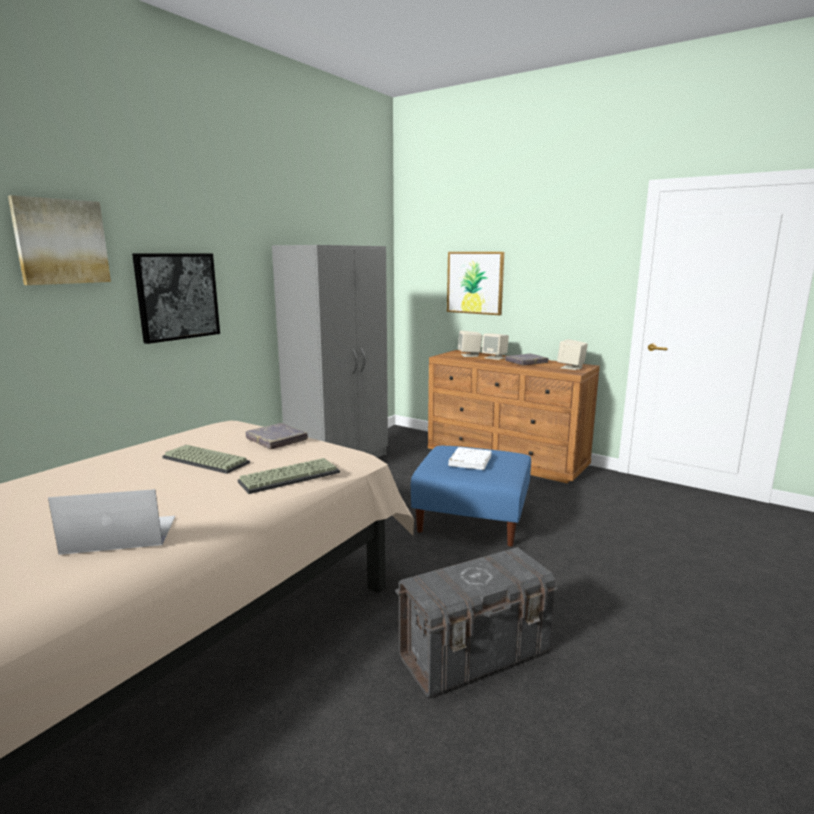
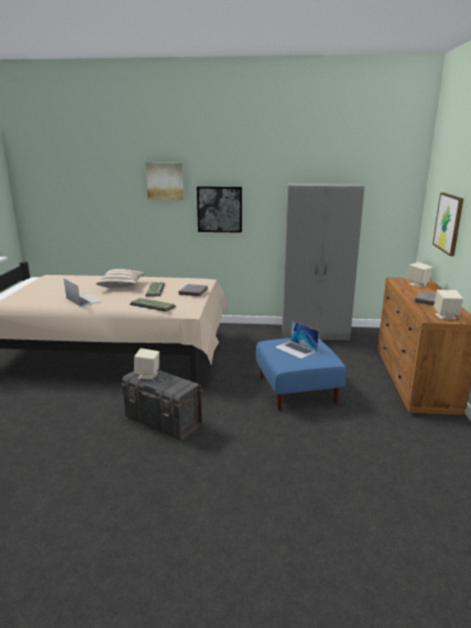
camera: 60 degrees right, 5 degrees up
(114, 482) = (122, 286): none -> pillow
(470, 462) = (295, 349): white book -> laptop
(495, 358) = (427, 291): beige speaker -> beige speaker (147, 375)

